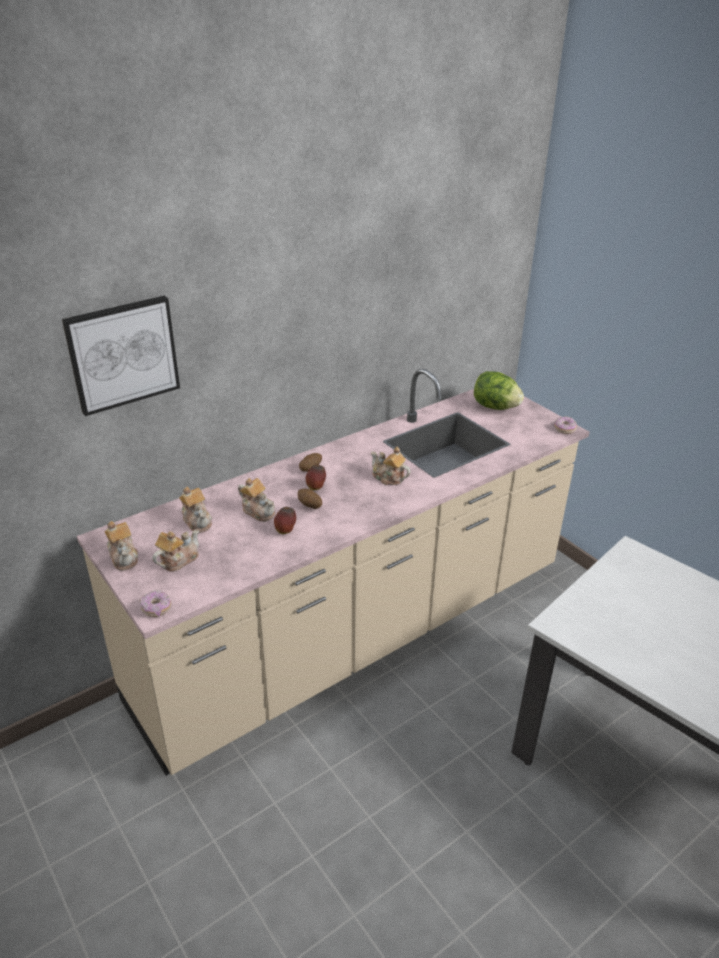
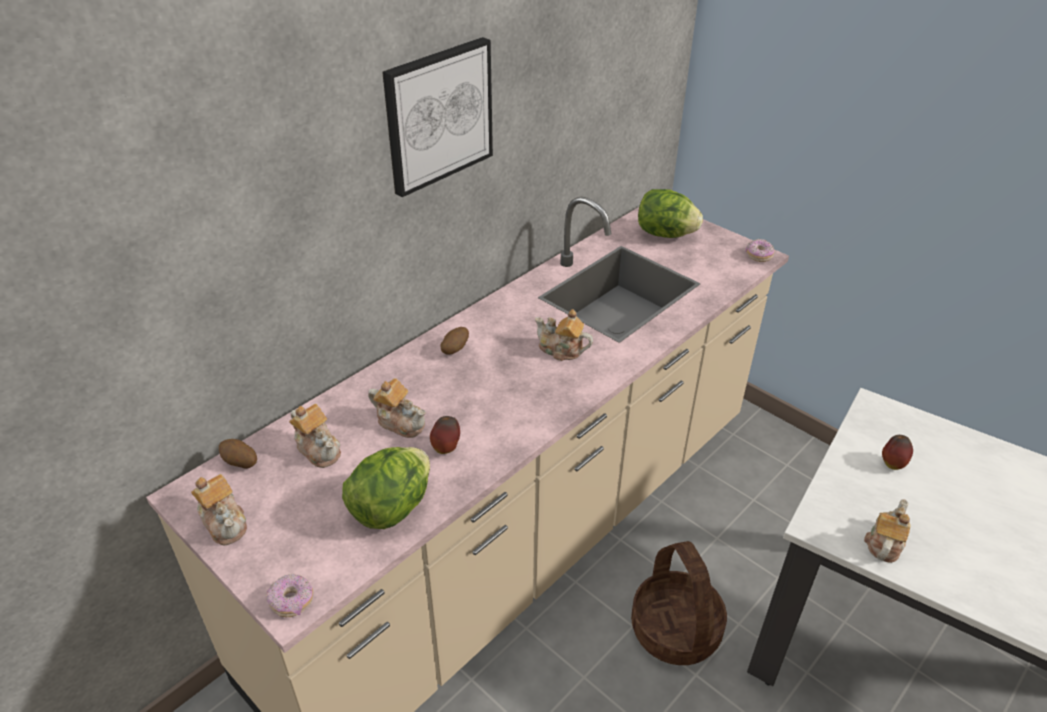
camera: 10 degrees left, 5 degrees up
(123, 354) = (183, 229): picture -> picture (438, 115)
(178, 560) = (305, 516): teapot -> teapot (884, 543)
(237, 563) = (391, 508): none -> lettuce
(309, 506) = (469, 405): potato -> potato (240, 463)
(316, 487) = (470, 376): apple -> apple (892, 464)
(461, 714) = (674, 629): none -> basket

